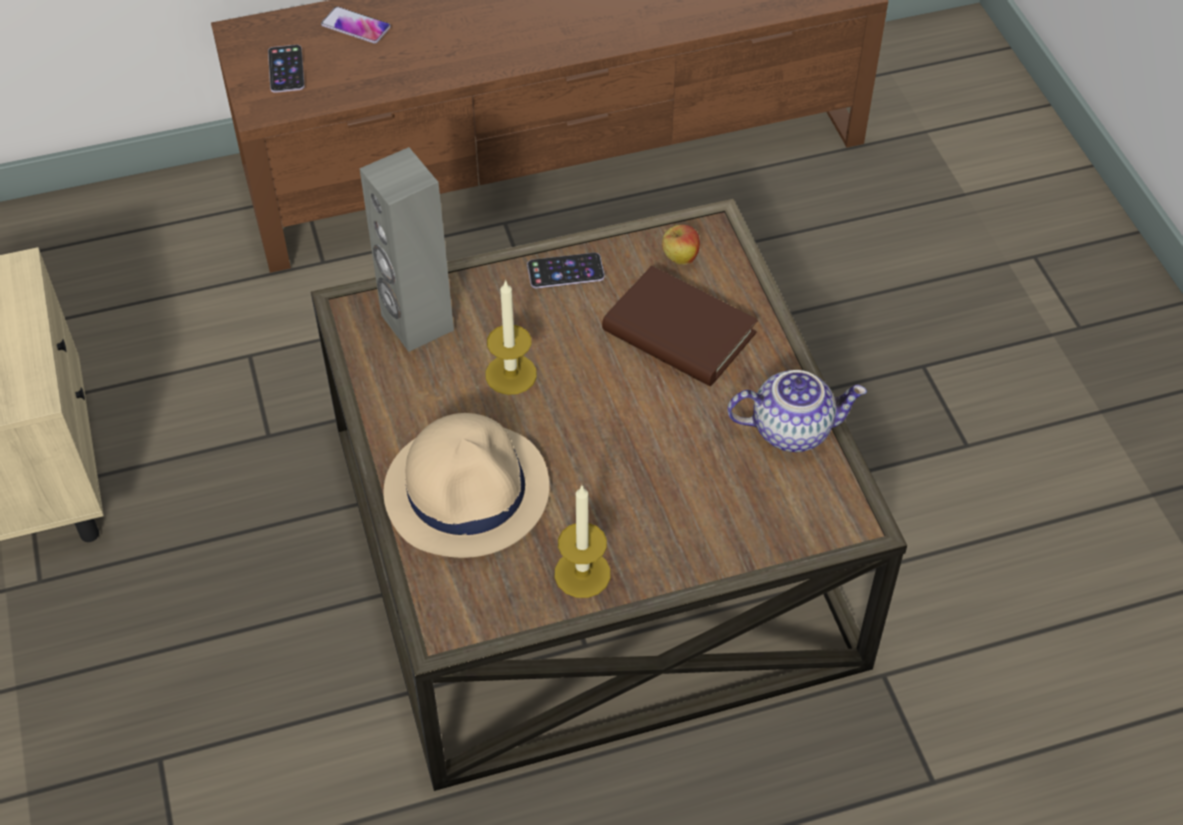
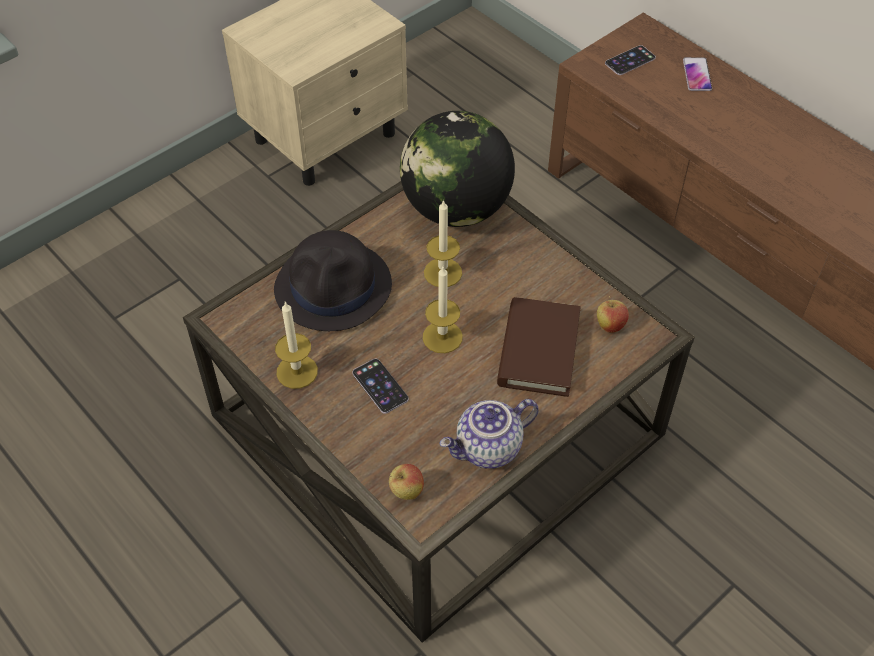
camera: 65 degrees right, 0 degrees up
(416, 323) = (456, 209): grey speaker -> globe
(467, 489) = (334, 287): beige hat -> black hat
(565, 271) = (552, 266): phone -> phone (380, 386)
(610, 411) = (442, 337): none -> candle
(792, 428) = (488, 449): teapot -> teapot turned 90 degrees clockwise
(812, 524) = (406, 491): none -> apple

